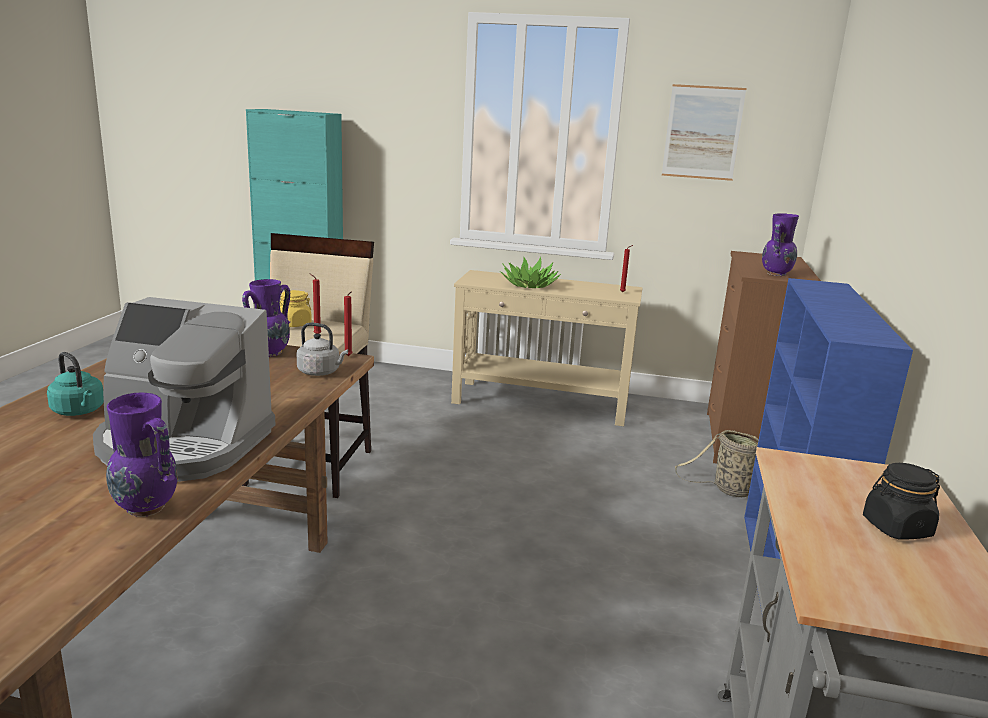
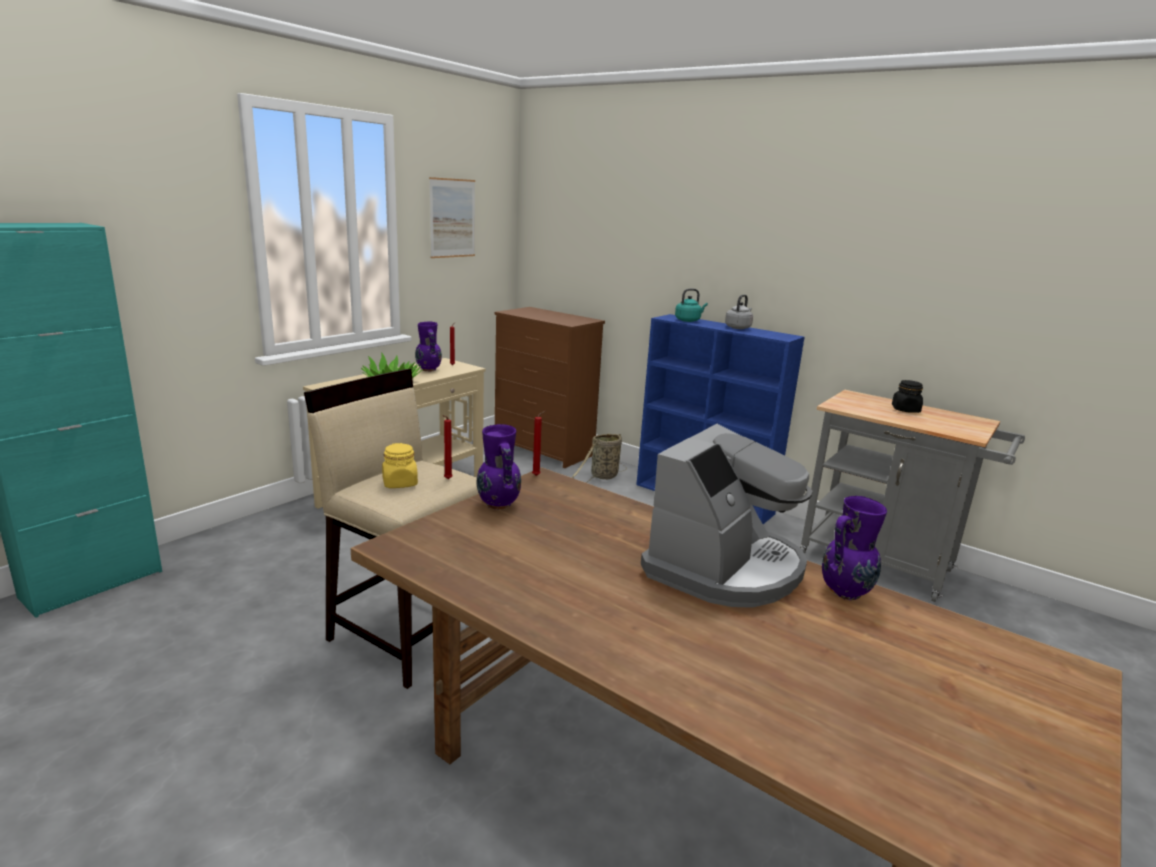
camera: 65 degrees left, 0 degrees up
(79, 411) = (616, 615): turquoise kettle -> turquoise kettle (688, 320)
(321, 372) = (573, 492): grey kettle -> grey kettle (738, 327)
(775, 274) = (571, 320): purple vase -> purple vase (428, 370)

